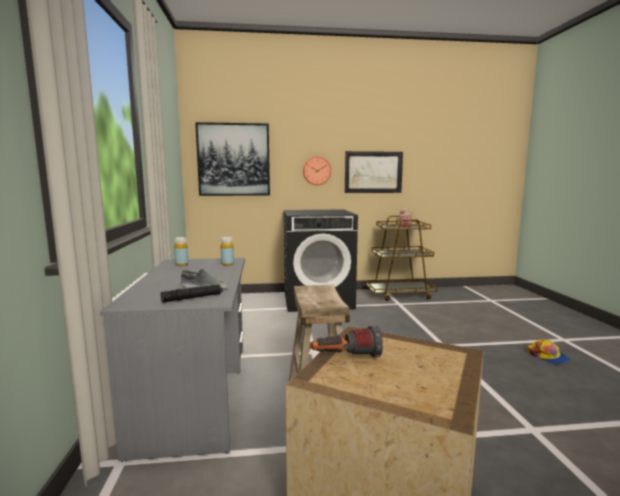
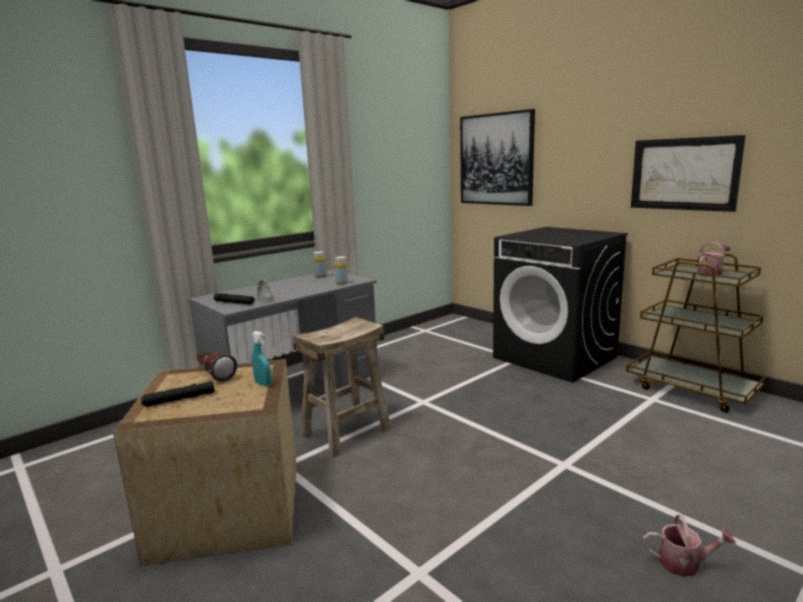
camera: 55 degrees right, 5 degrees up
(316, 170) = (592, 172): wall clock -> none
(404, 384) = (179, 399): none -> black flashlight
(405, 343) = (263, 384): none -> turquoise spray bottle
(548, 357) = (684, 563): cap -> watering can

